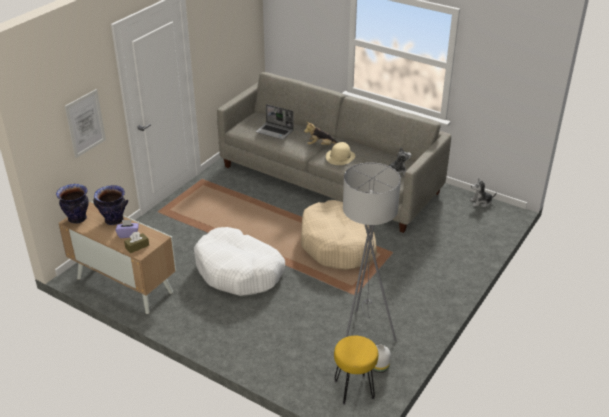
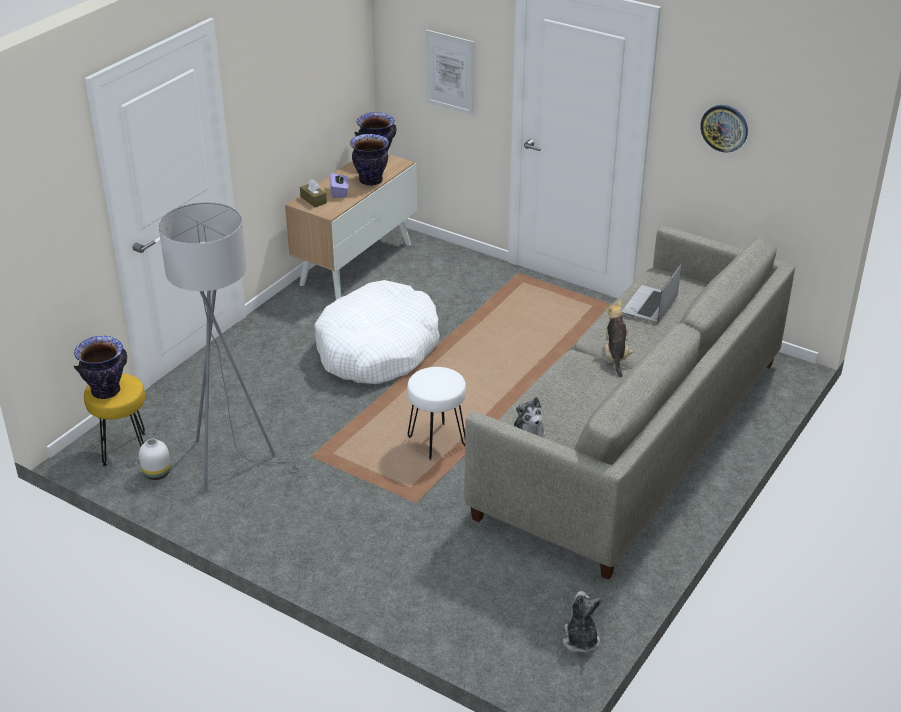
camera: 90 degrees right, 0 degrees up
(220, 36) = (724, 128): none -> wall clock
(337, 245) = (437, 441): beige dog bed -> white stool
(340, 157) = (576, 374): beige hat -> none
(360, 352) = (106, 391): none -> vase

